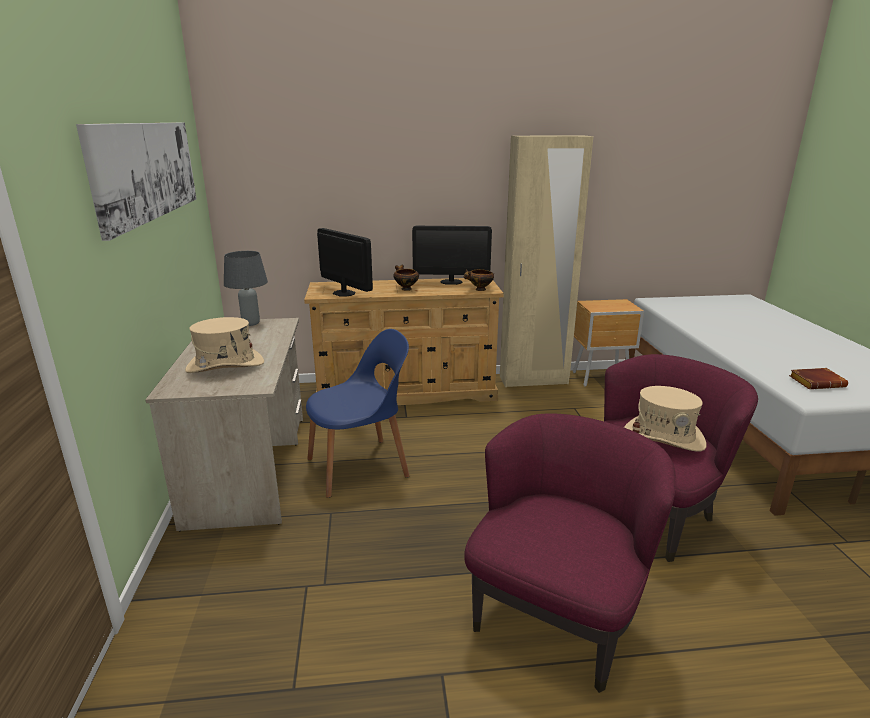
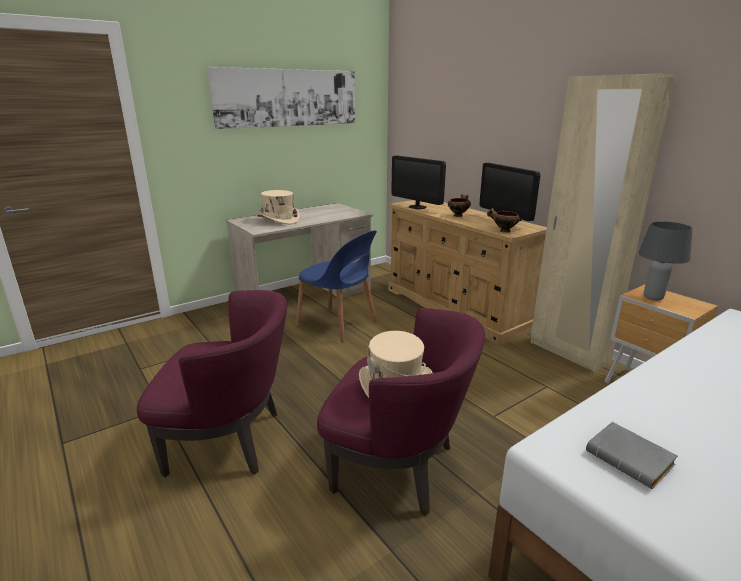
camera: 60 degrees right, 0 degrees up
(250, 323) = (346, 209): grey table lamp -> grey table lamp (652, 297)
(344, 293) = (417, 207): monitor -> monitor turned 120 degrees clockwise
(817, 382) = (631, 460): brown book -> grey book

